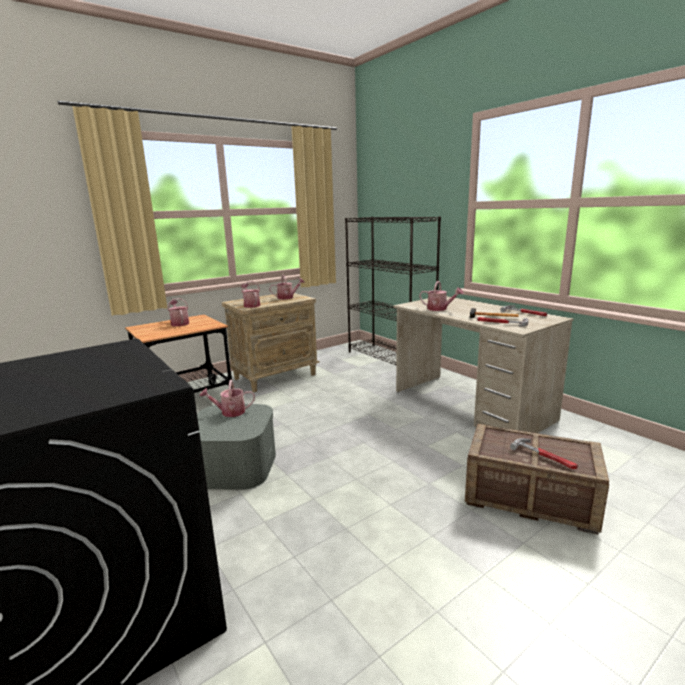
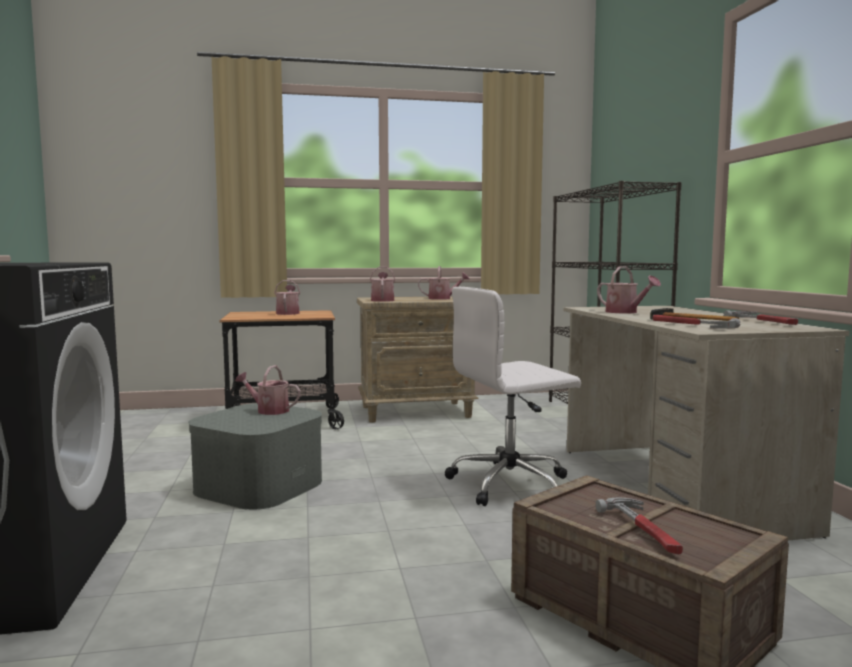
camera: 25 degrees right, 10 degrees down
(390, 424) = (511, 484): none -> white office chair

